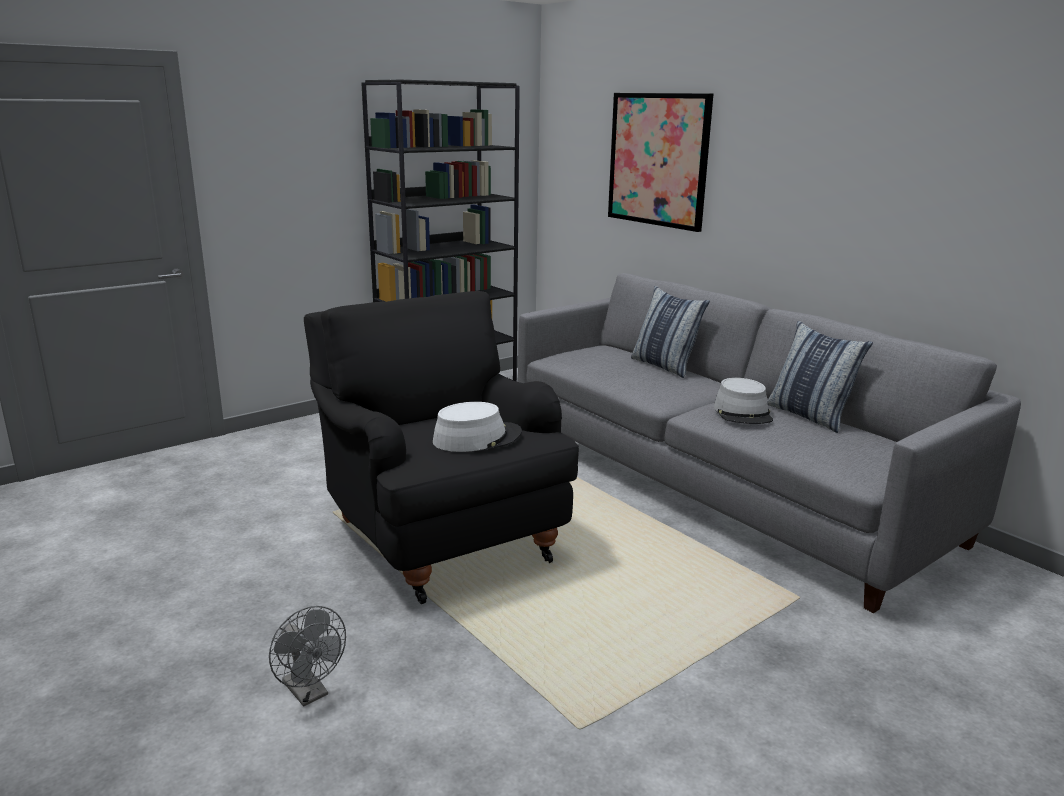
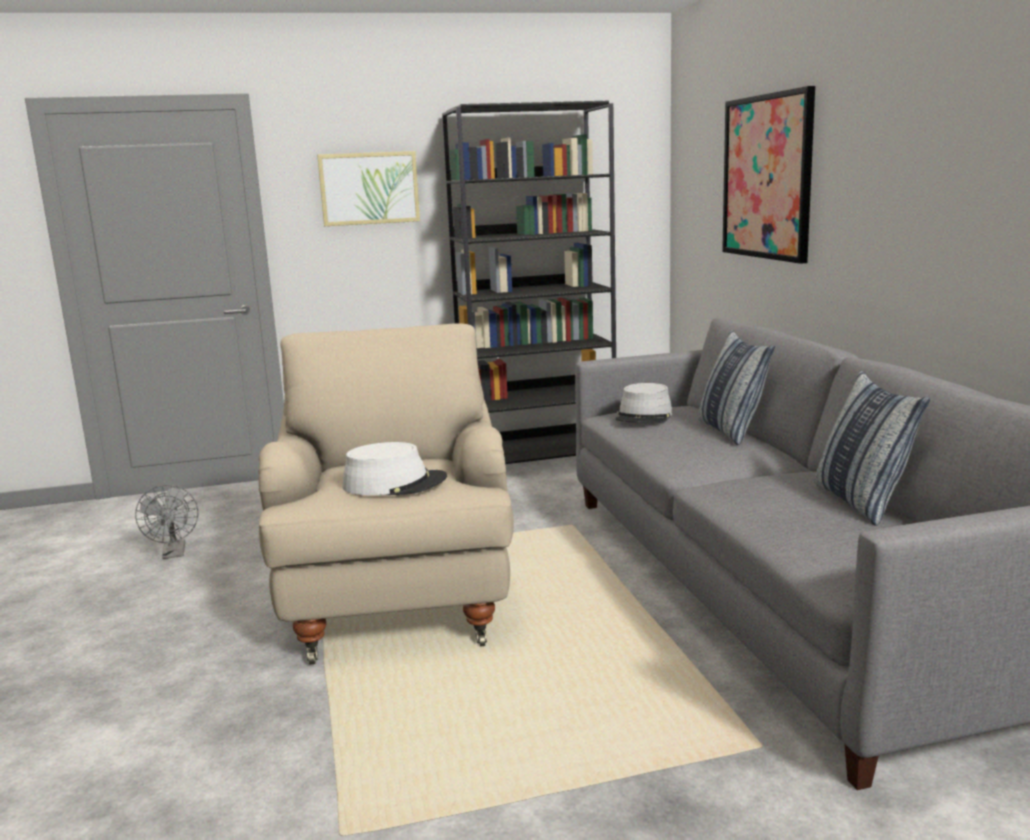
camera: 25 degrees right, 5 degrees down
(295, 152) = (369, 188): none -> picture
(310, 693) = (129, 729): grey fan -> grey fan (174, 554)
(440, 532) = (398, 595): black armchair -> beige armchair
(743, 413) = (767, 490): grey hat -> grey hat (644, 416)

